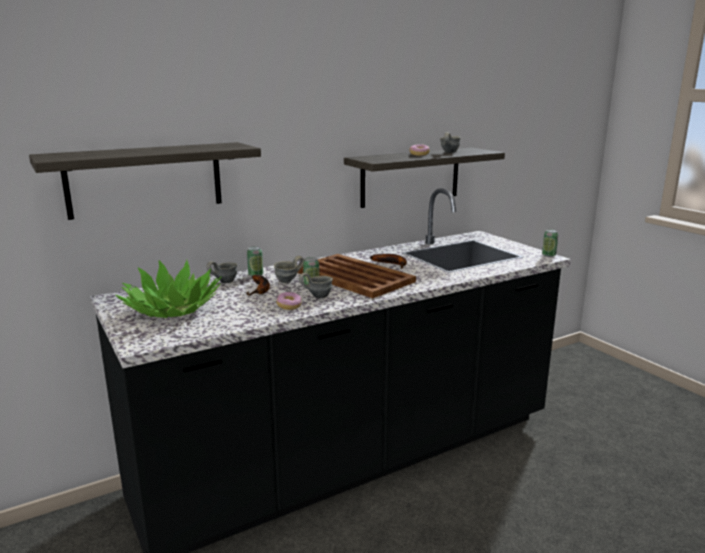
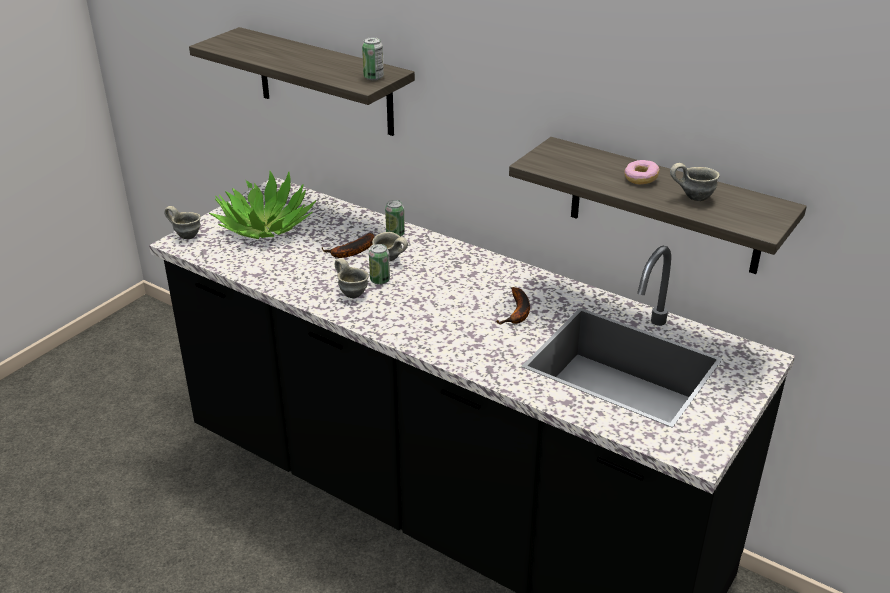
camera: 65 degrees right, 15 degrees up
(223, 282) = (357, 224): grey mug -> grey mug (187, 235)
(289, 306) = (311, 284): donut -> none
(353, 276) = (441, 296): brown tray -> none
(548, 255) = (708, 454): can -> can (373, 77)

